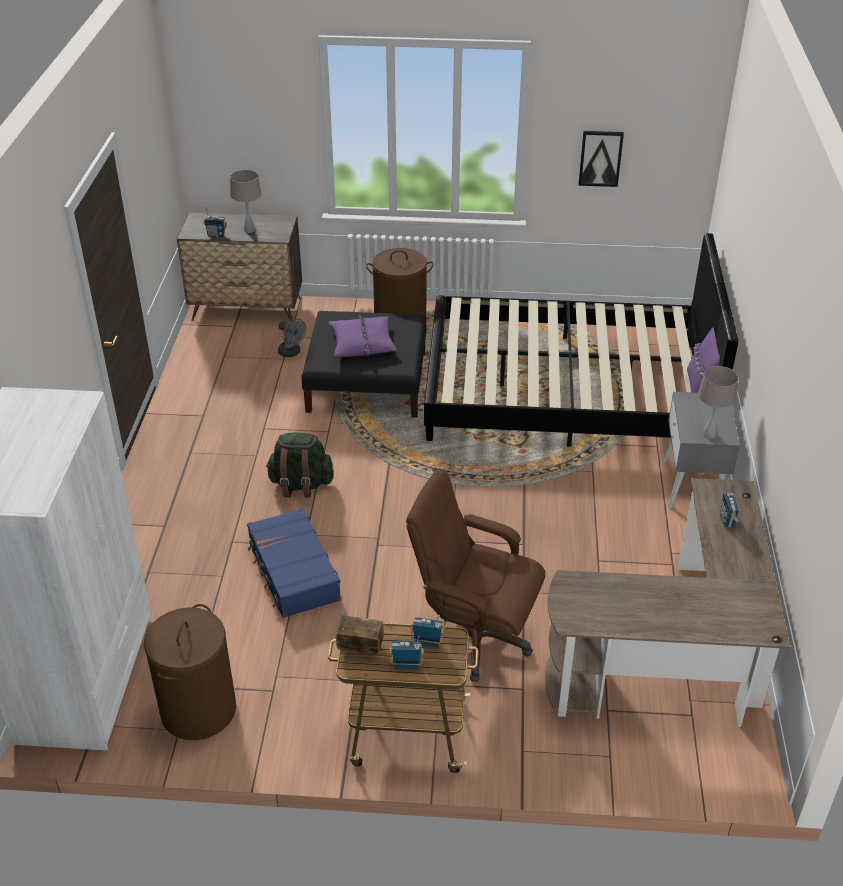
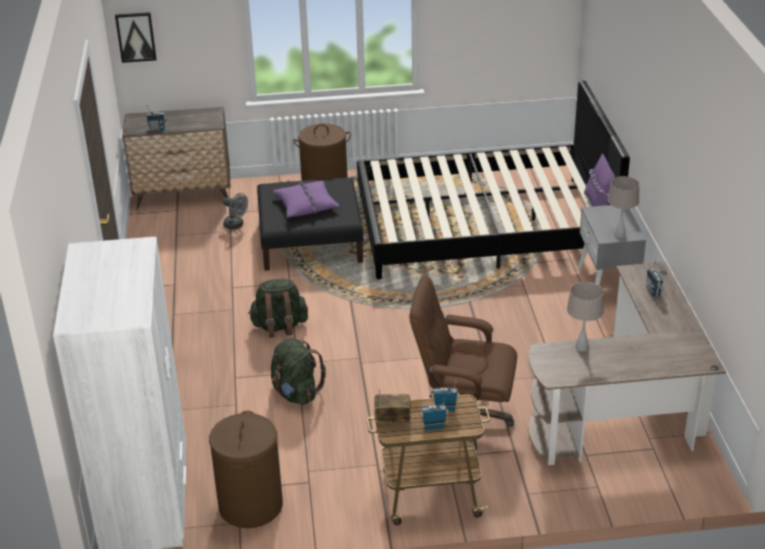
camera: 10 degrees left, 5 degrees down
(249, 230) = (185, 122): beige table lamp -> beige table lamp (581, 347)
(293, 572) = (296, 393): blue suitcase -> green backpack
(600, 158) = (482, 28): picture -> picture (136, 36)

